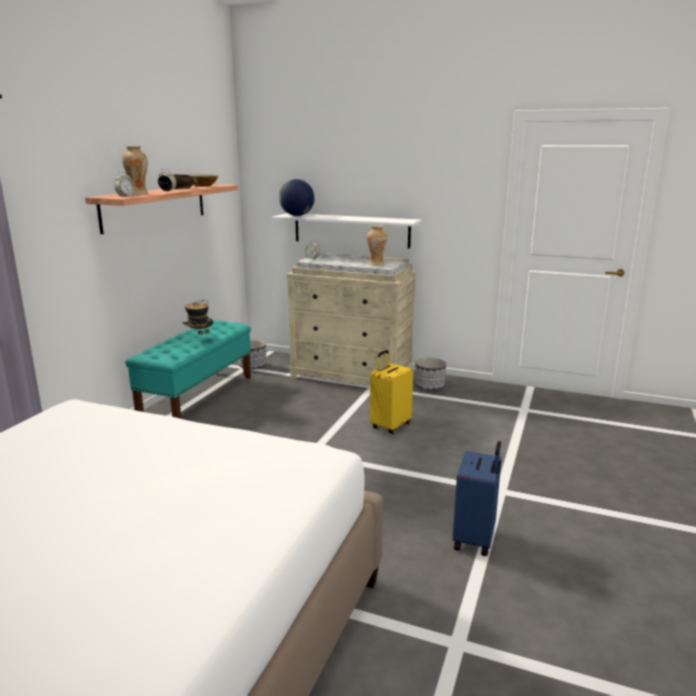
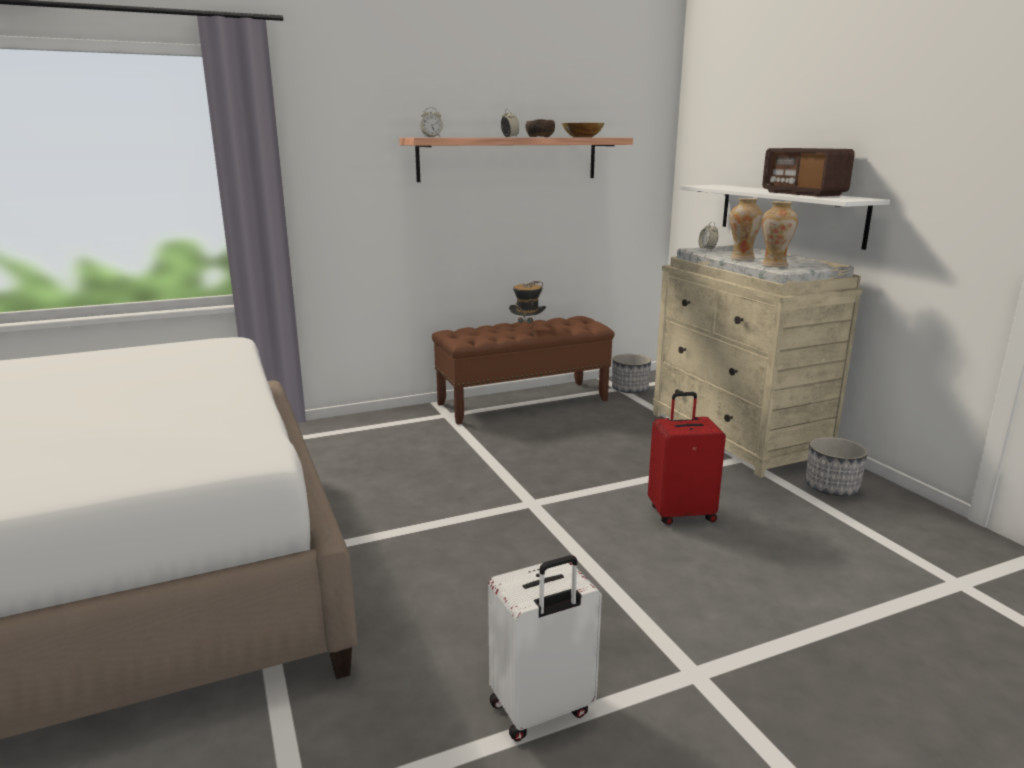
camera: 45 degrees right, 0 degrees up
(138, 194) = (462, 137): vase -> vase (742, 259)
(198, 396) = (523, 402): turquoise bench -> brown bench
(297, 215) = (715, 186): globe -> none
(368, 218) = (803, 193): none -> radio
(390, 426) = (681, 513): yellow suitcase -> red suitcase
(475, 539) = (542, 710): blue suitcase -> white suitcase

